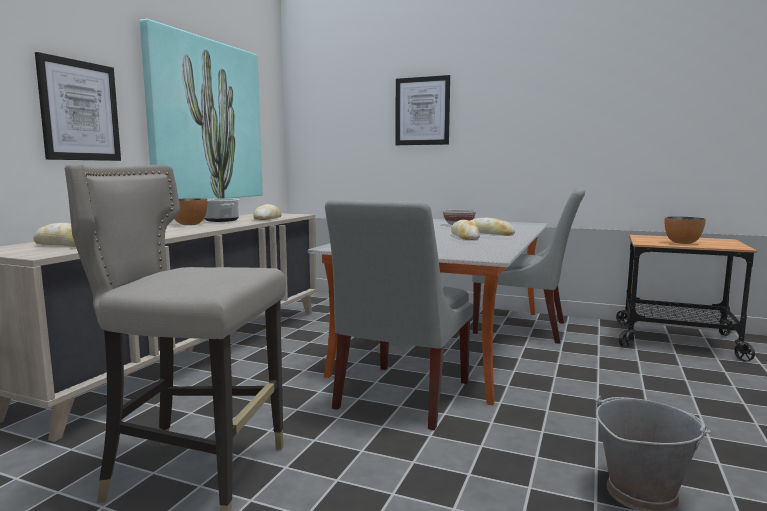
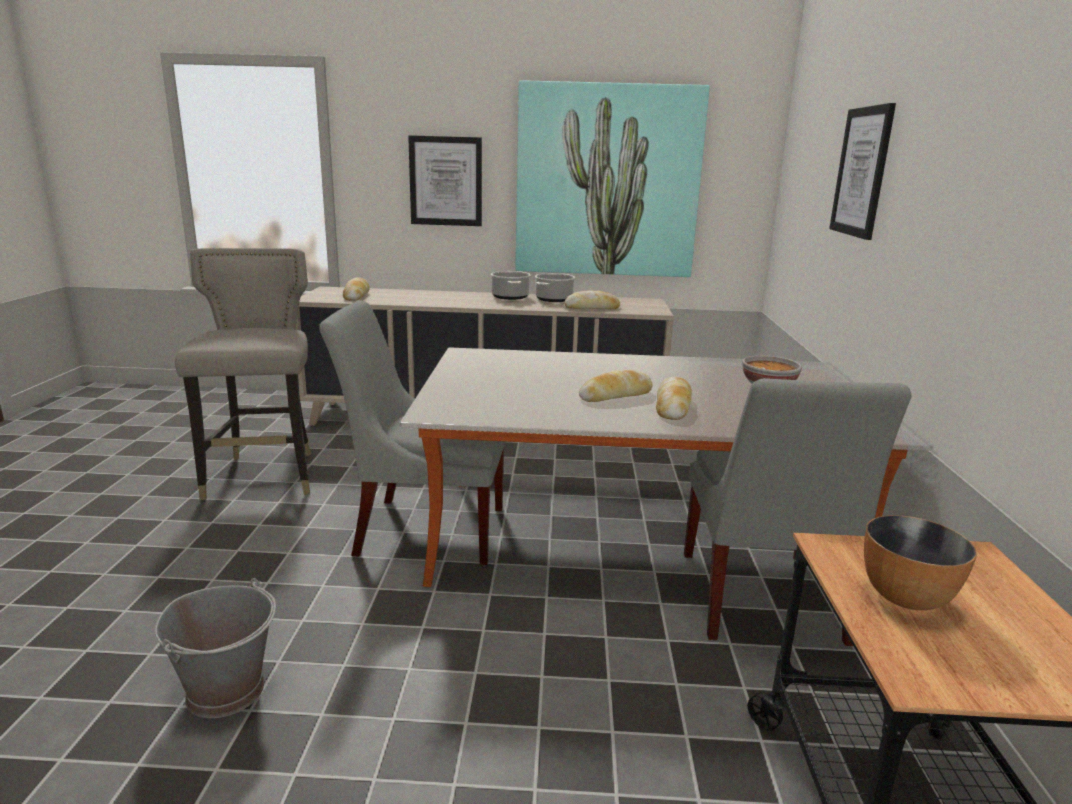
camera: 70 degrees right, 10 degrees up
(190, 224) = (510, 297): bowl -> cooking pot

